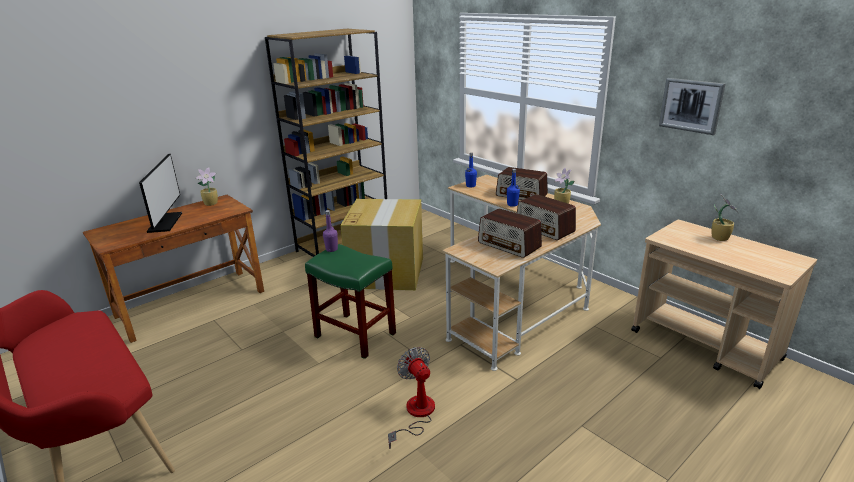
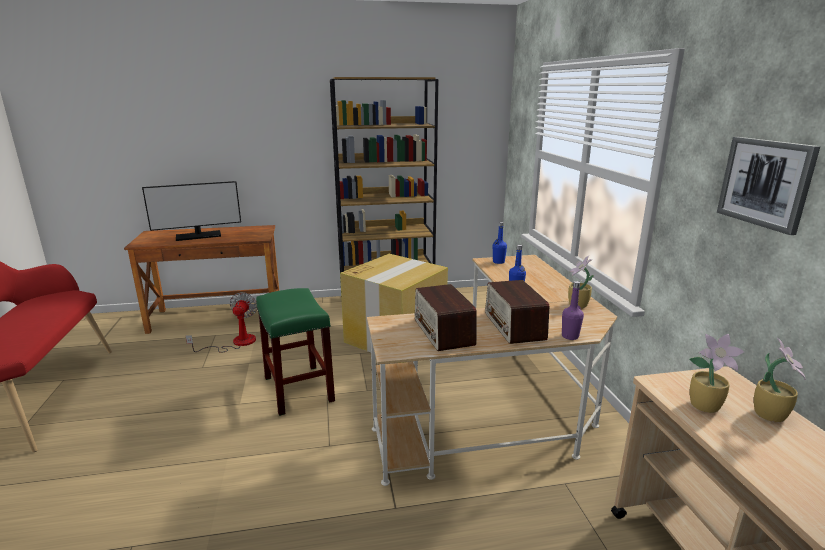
camera: 30 degrees right, 5 degrees down
(165, 222) = (198, 236): monitor -> monitor turned 45 degrees clockwise
(212, 203) = (252, 229): potted plant -> potted plant (706, 406)
(331, 249) = (289, 290): purple bottle -> purple bottle (570, 336)
(416, 414) = (253, 496): fan -> fan (236, 343)
(521, 195) = (542, 284): radio -> none

